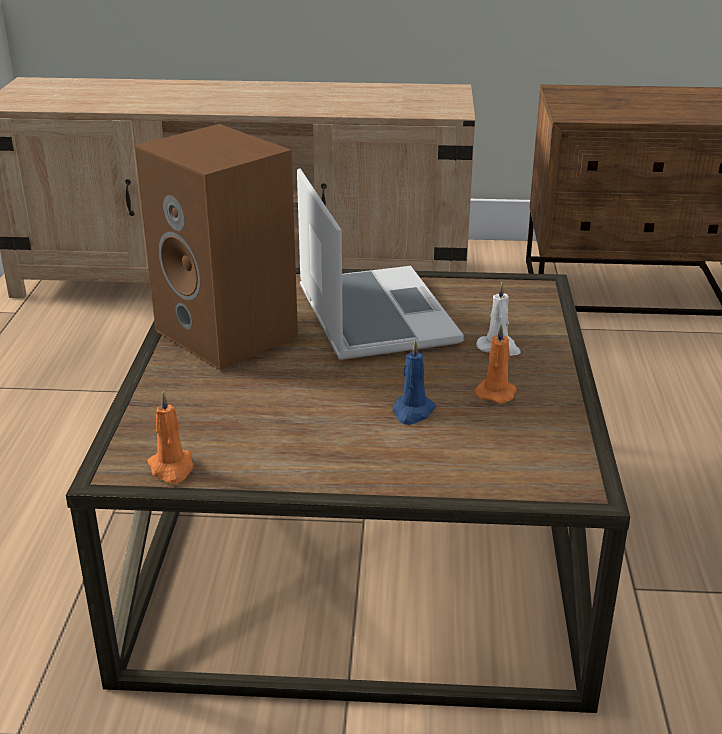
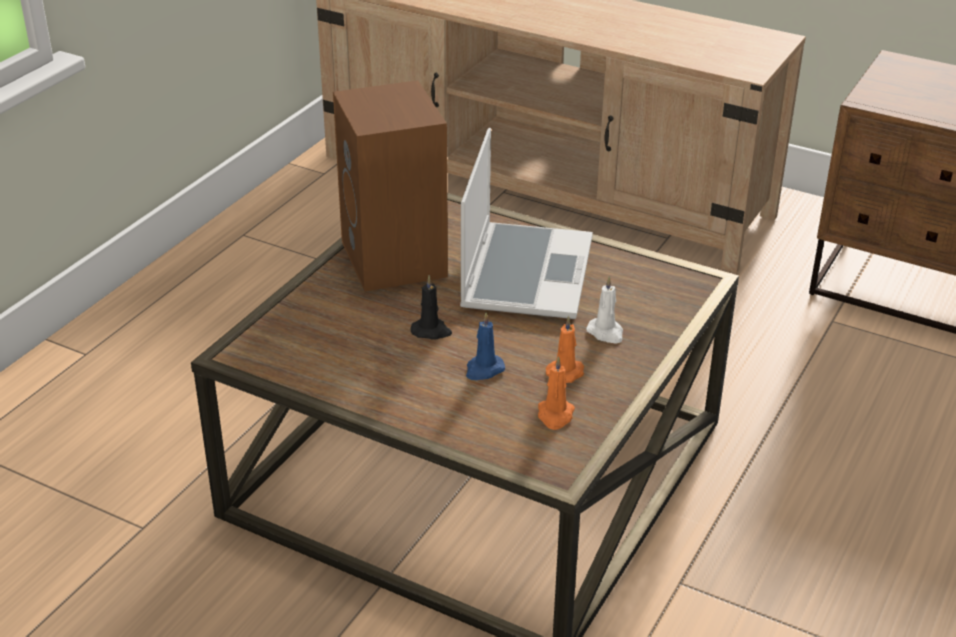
camera: 25 degrees right, 5 degrees up
(172, 468) = (272, 363): orange candle -> orange candle (555, 415)
(325, 390) = (431, 331): none -> black candle

